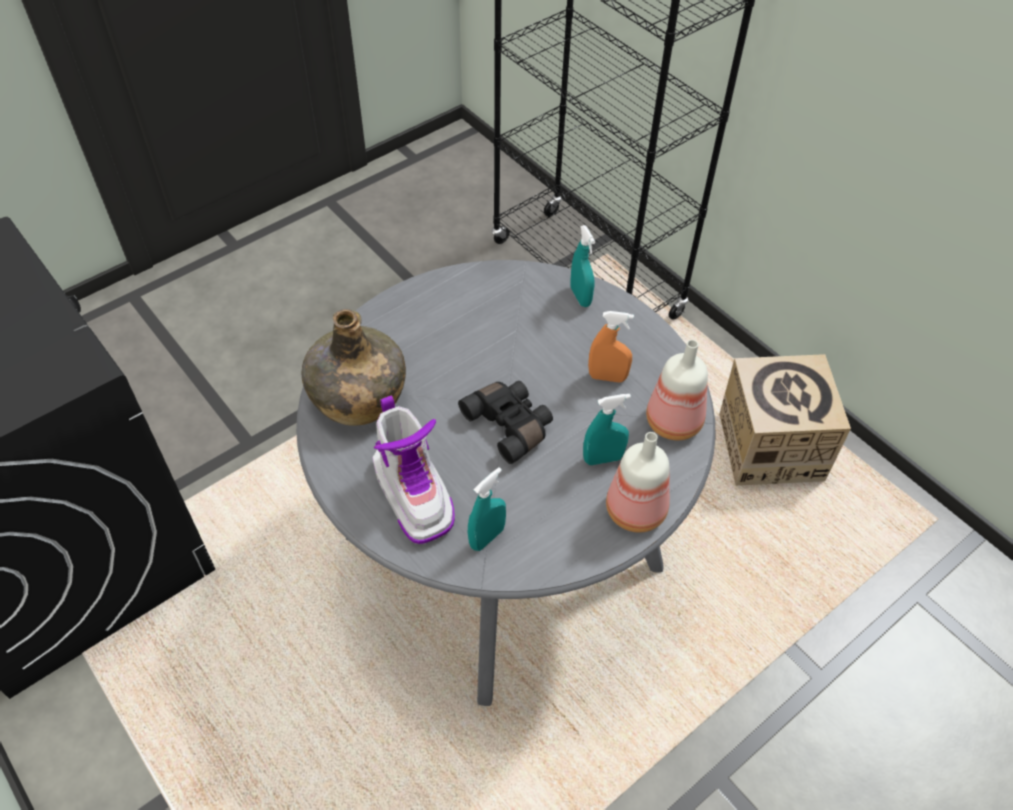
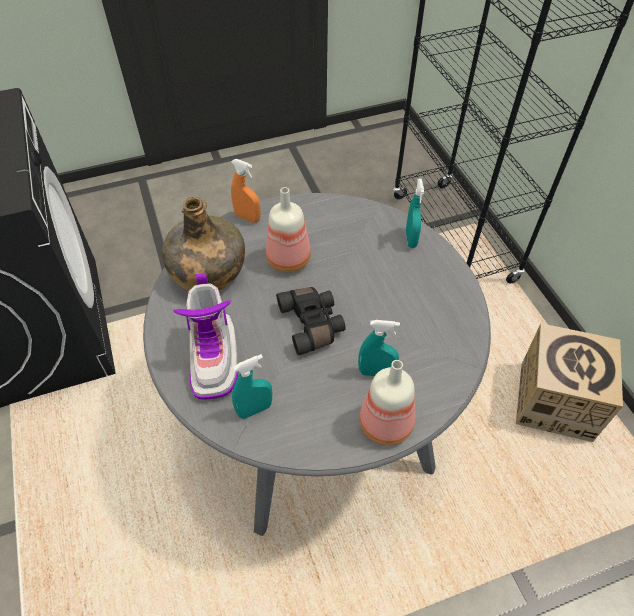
camera: 20 degrees right, 0 degrees up
(607, 377) = (407, 307): orange spray bottle -> orange spray bottle (247, 217)
(675, 422) = (449, 359): bottle -> bottle (290, 260)

